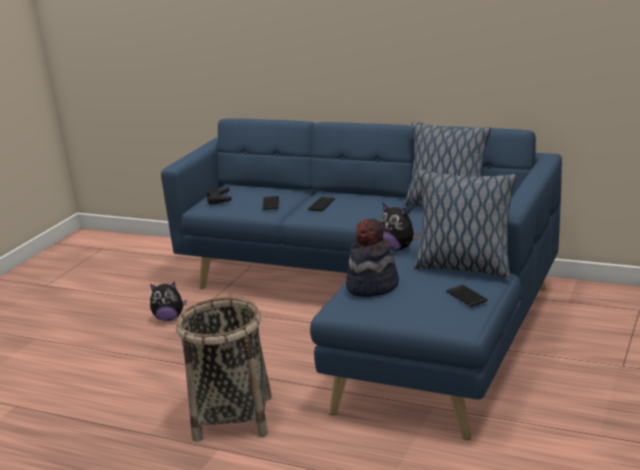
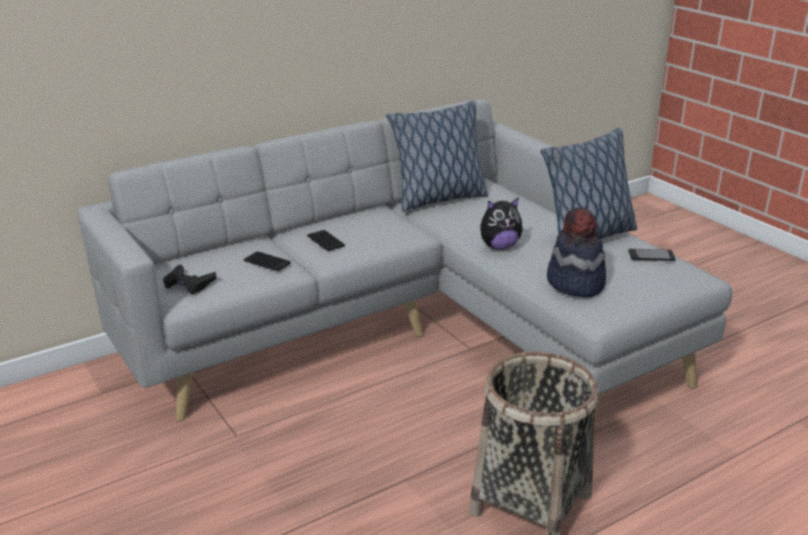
camera: 60 degrees left, 5 degrees up
(169, 318) = (225, 471): plush toy -> none
(382, 312) = (420, 336): blue sofa -> grey sofa

